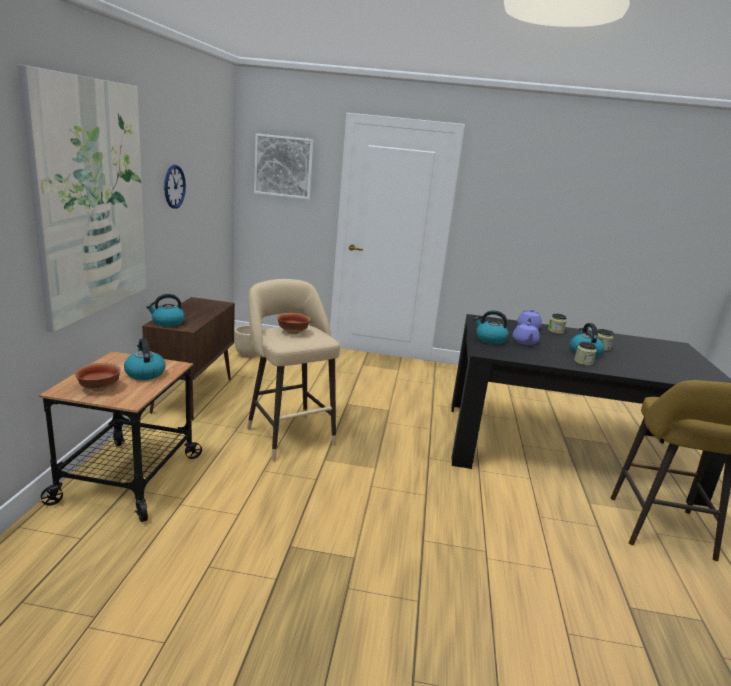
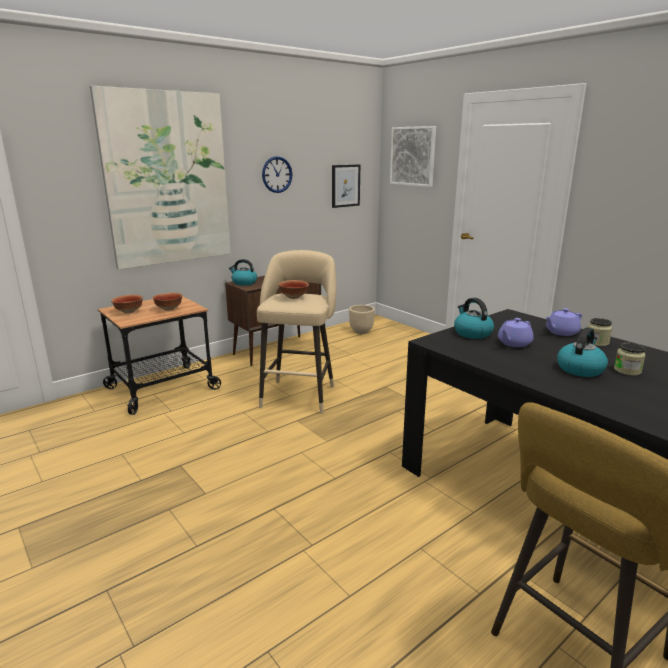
camera: 45 degrees right, 0 degrees up
(144, 373) = (168, 309): kettle -> bowl
(217, 196) = (345, 185): none -> picture
(583, 362) = (548, 376): jar -> none

